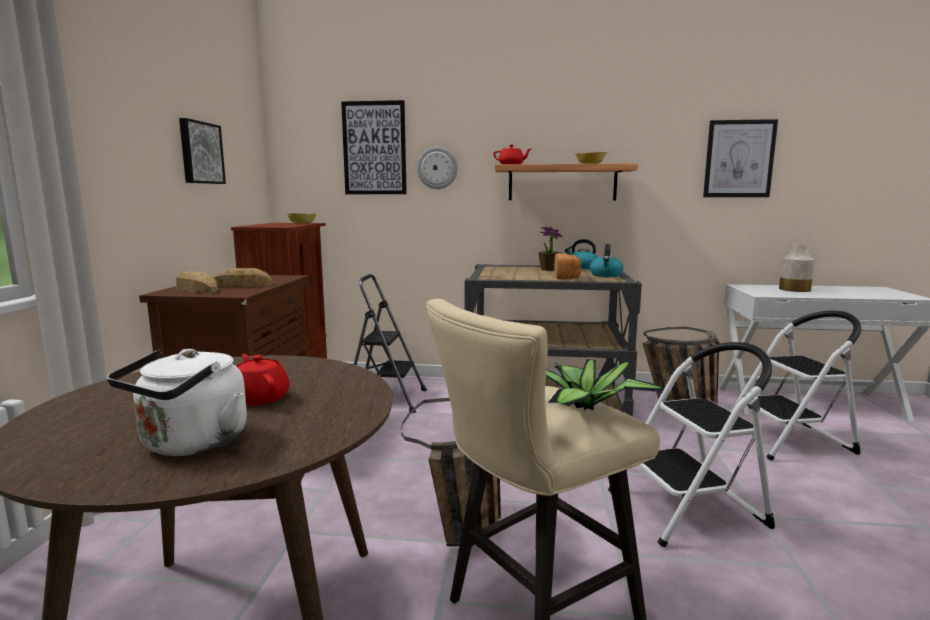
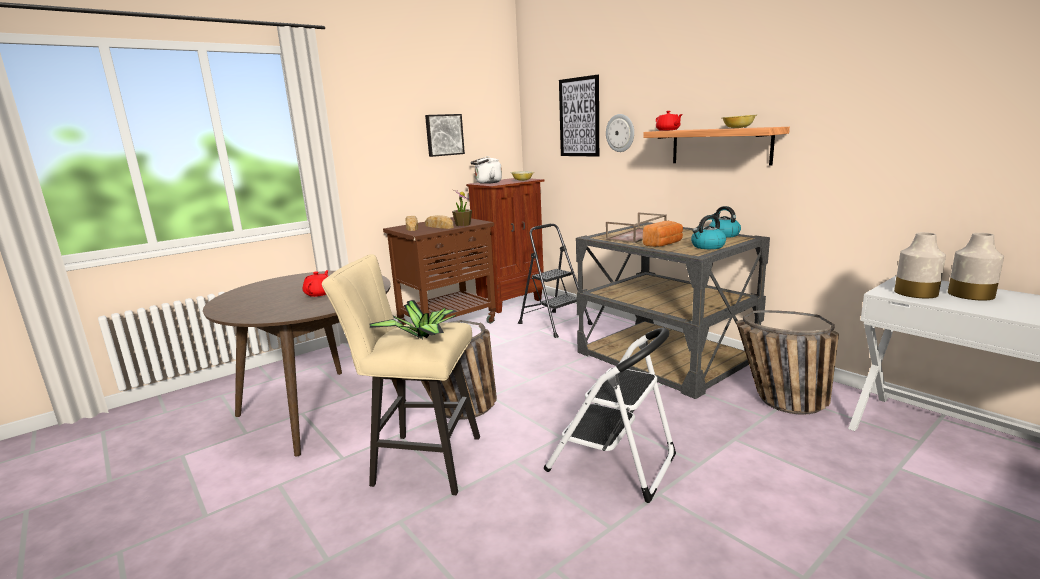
camera: 45 degrees right, 5 degrees up
(190, 444) = (261, 305): white kettle -> white kettle (487, 183)
(517, 273) = (636, 236): none -> brown tray
(549, 269) = (685, 234): potted plant -> potted plant (463, 225)
(739, 159) = (928, 114): picture -> none
(772, 292) = (916, 292): none -> beige vase
(791, 440) = (844, 466): step ladder -> none

